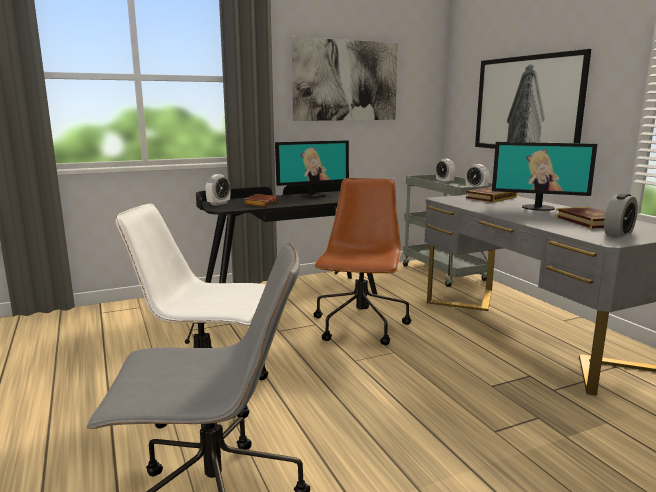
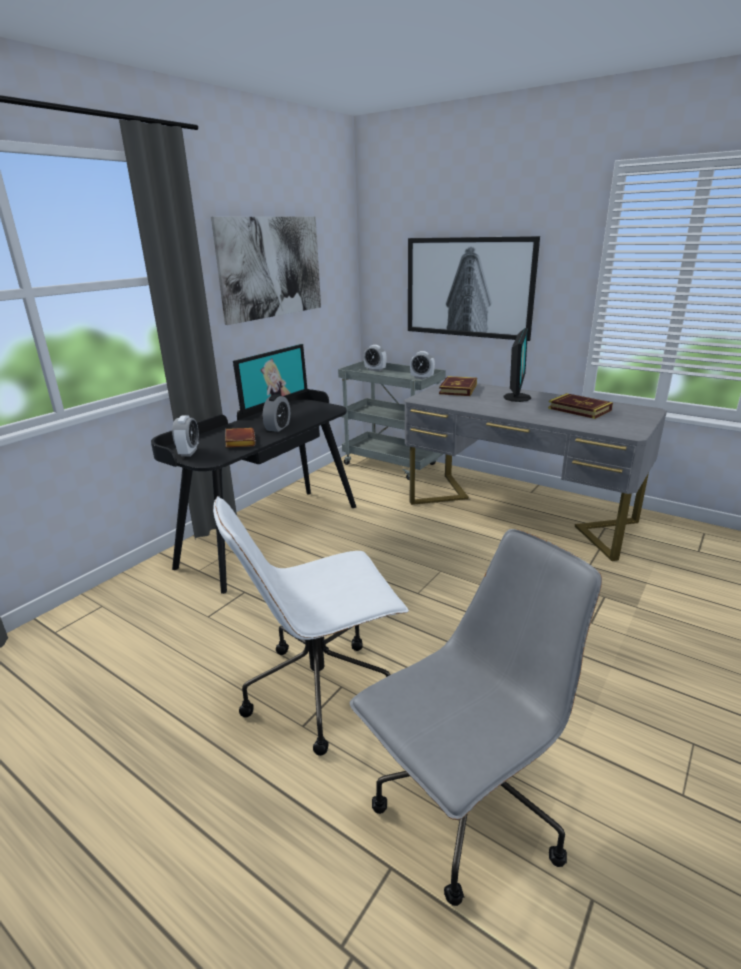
camera: 30 degrees left, 10 degrees up
(360, 327) = (382, 551): brown office chair -> none
(538, 207) = (516, 397): monitor -> monitor turned 60 degrees counterclockwise
(618, 233) = (619, 421): alarm clock -> alarm clock (278, 427)

